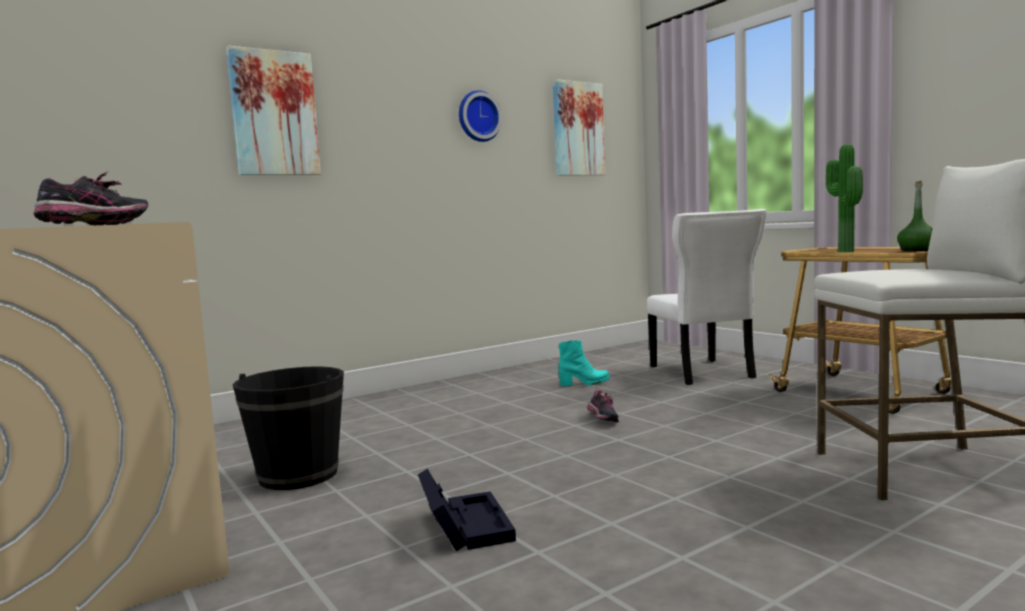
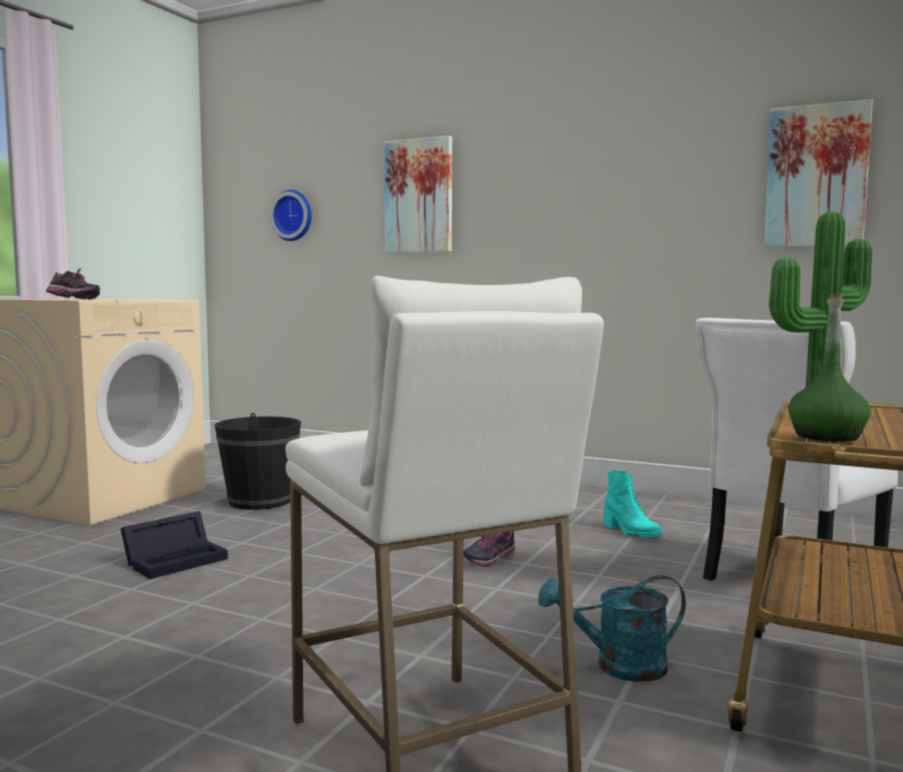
camera: 60 degrees right, 0 degrees up
(478, 117) = (639, 176): wall clock -> wall clock (293, 216)
(811, 419) = (618, 667): none -> turquoise watering can

